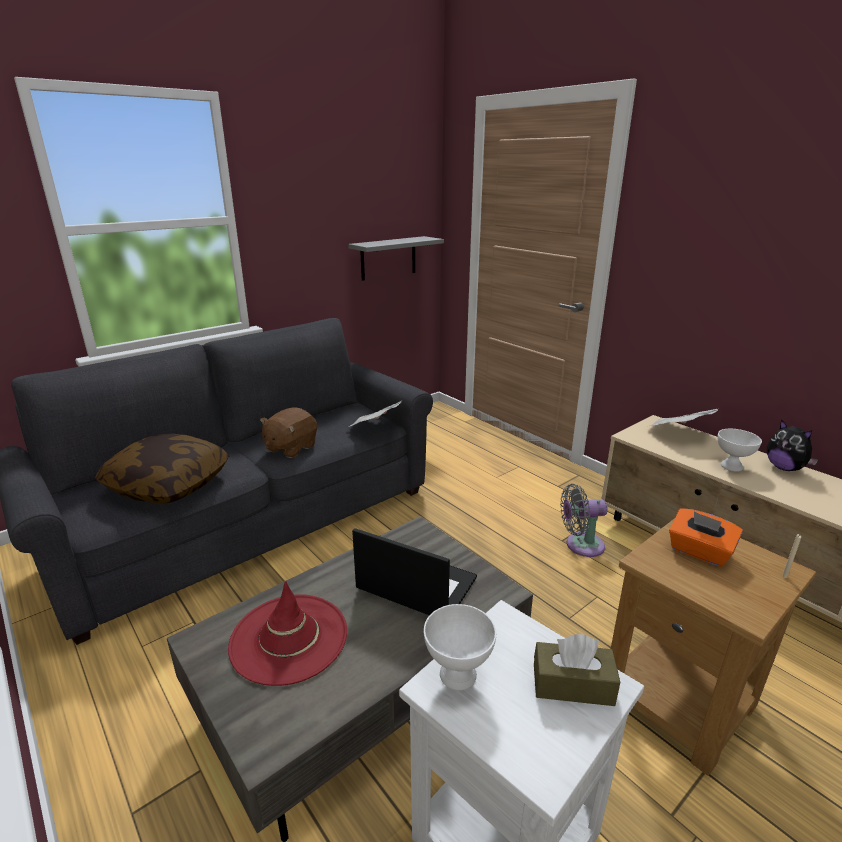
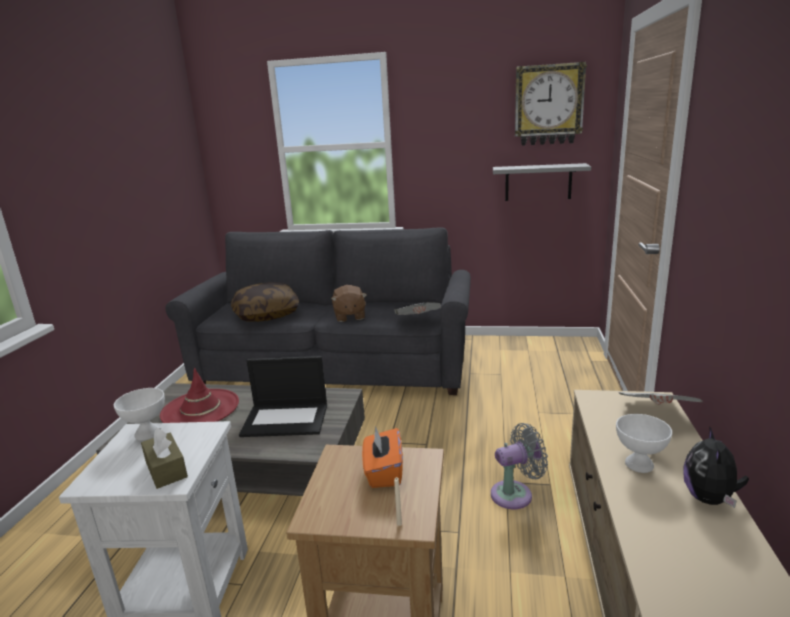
camera: 50 degrees right, 5 degrees down
(290, 448) = (349, 316): brown plush toy -> brown plush toy turned 90 degrees counterclockwise
(393, 176) = (548, 105): none -> wall clock
(415, 584) = (286, 419): laptop -> laptop turned 105 degrees clockwise
(580, 545) = (515, 494): grey fan -> grey fan turned 120 degrees clockwise

